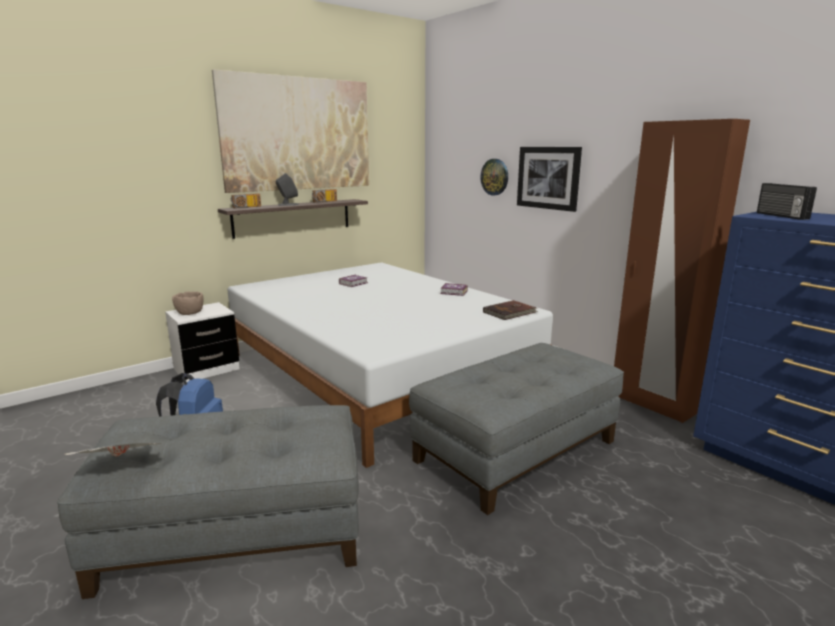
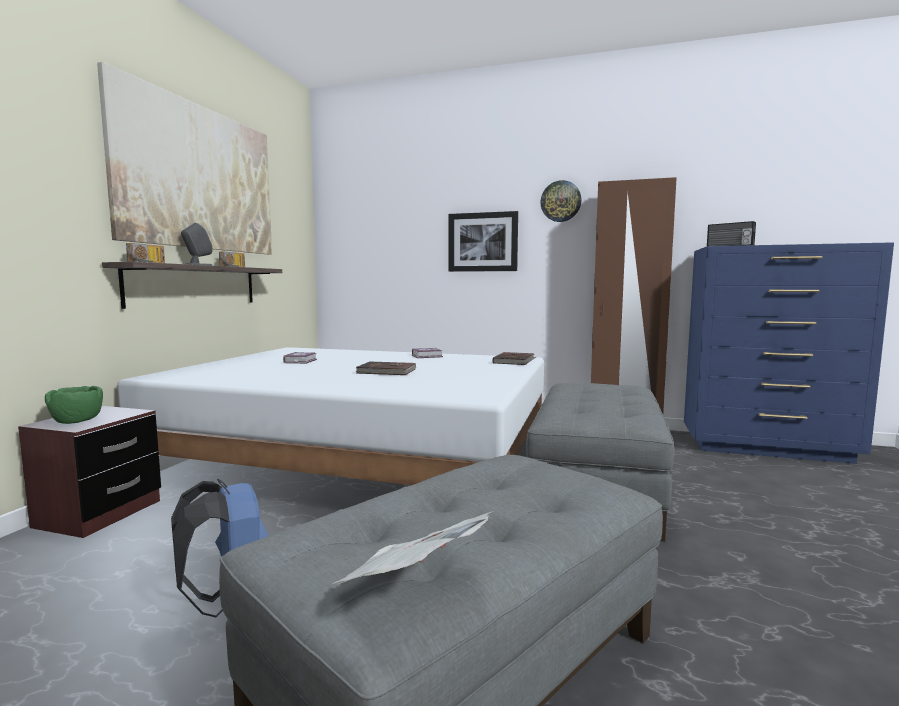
camera: 35 degrees left, 10 degrees down
(190, 313) = (77, 421): brown bowl -> green bowl
(206, 369) = (99, 514): white nightstand -> brown nightstand
(381, 307) = (386, 371): none -> brown book
(495, 177) = (416, 246): wall clock -> wall clock (560, 201)

